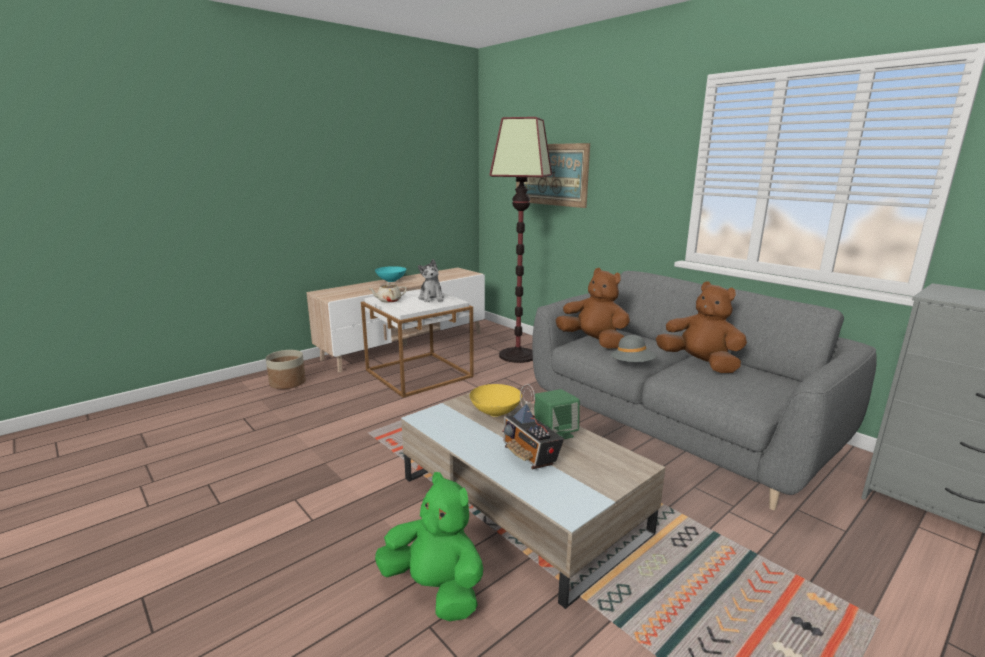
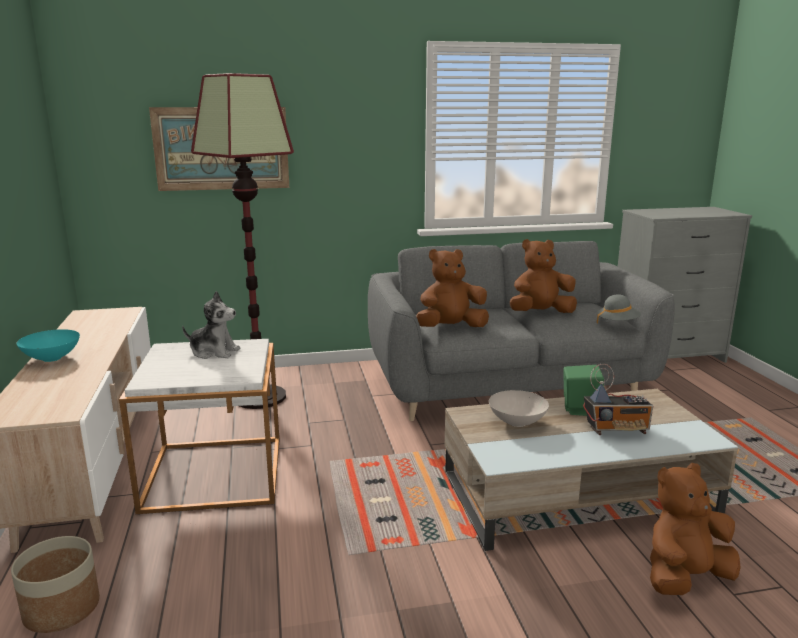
camera: 60 degrees left, 0 degrees up
(388, 300) = (176, 377): beige teapot -> none
(435, 589) = (685, 578): green plush toy -> brown plush toy
(495, 413) = (518, 423): yellow bowl -> white bowl
(632, 365) = (519, 332): grey hat -> grey hat (617, 323)

